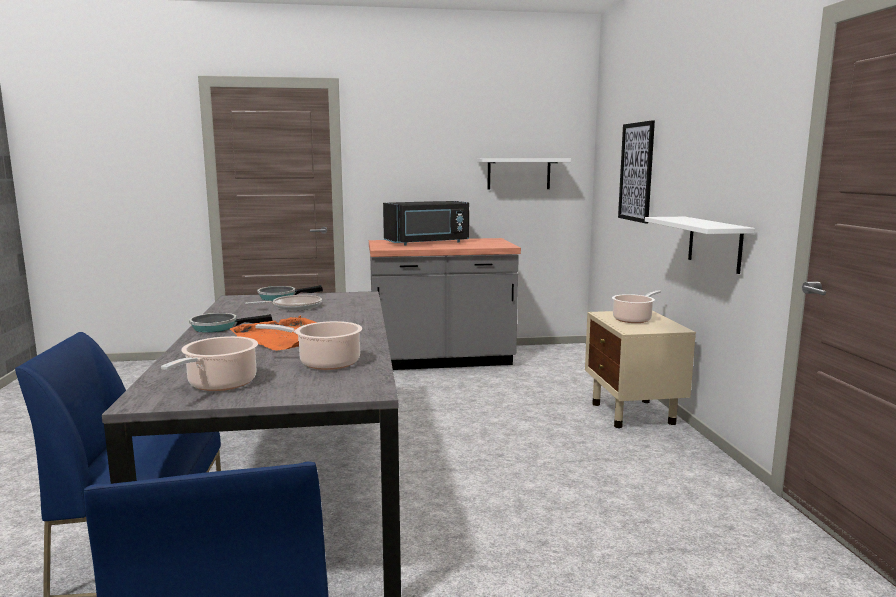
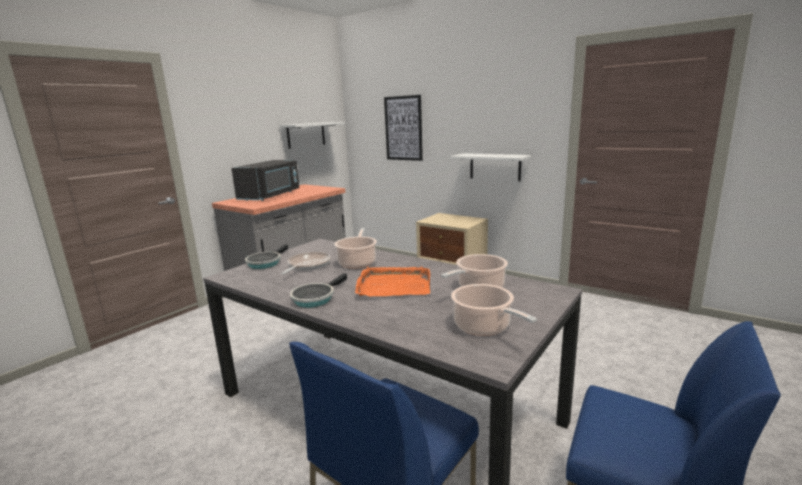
camera: 45 degrees left, 5 degrees up
(633, 319) = (448, 219): cooking pot -> cooking pot (357, 262)

